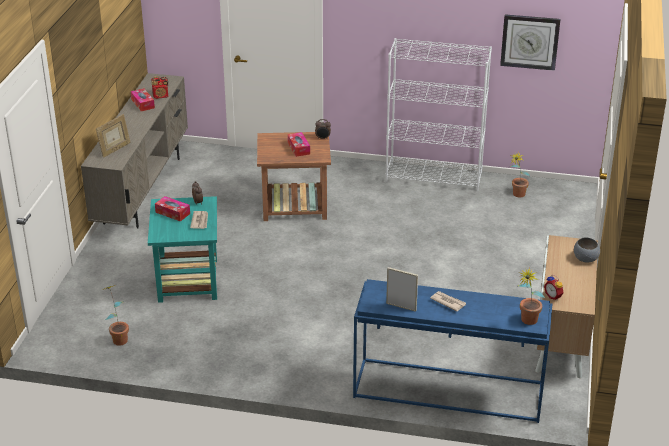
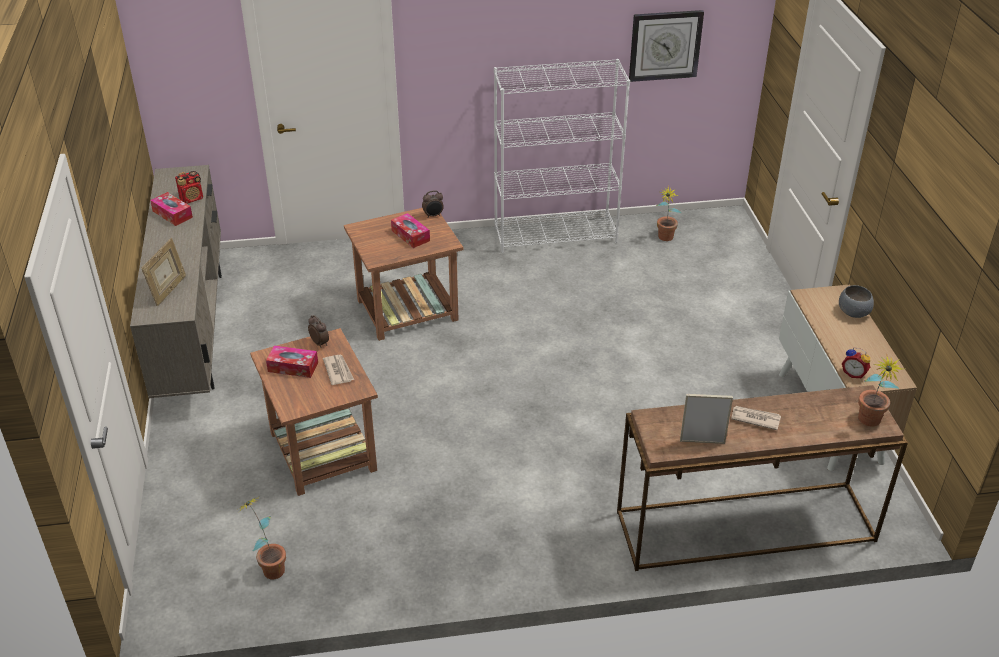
camera: 20 degrees left, 5 degrees up
(188, 279) = (322, 450): turquoise side table -> brown side table
(447, 391) = (744, 528): blue console table -> brown console table

